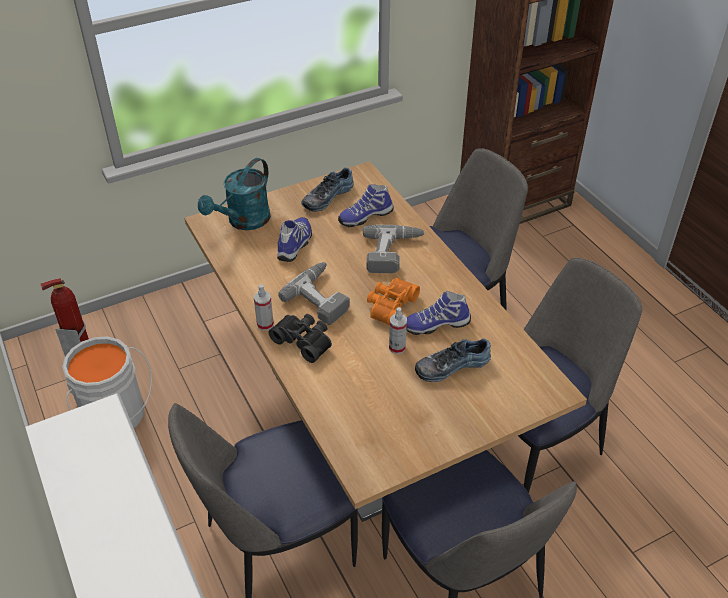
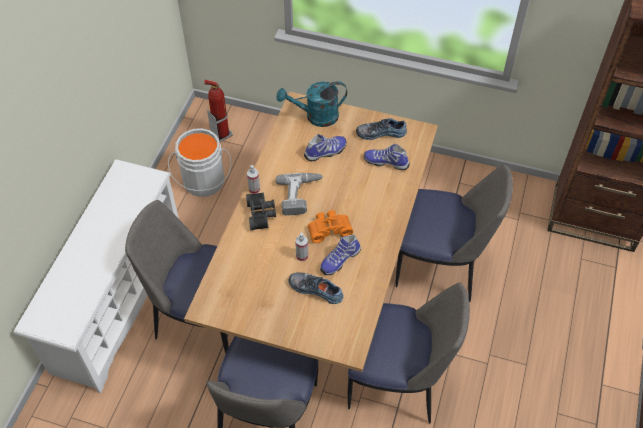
camera: 45 degrees right, 10 degrees up
(393, 253) = (372, 198): power drill -> none
(436, 324) = (339, 259): shoe -> shoe turned 75 degrees counterclockwise

